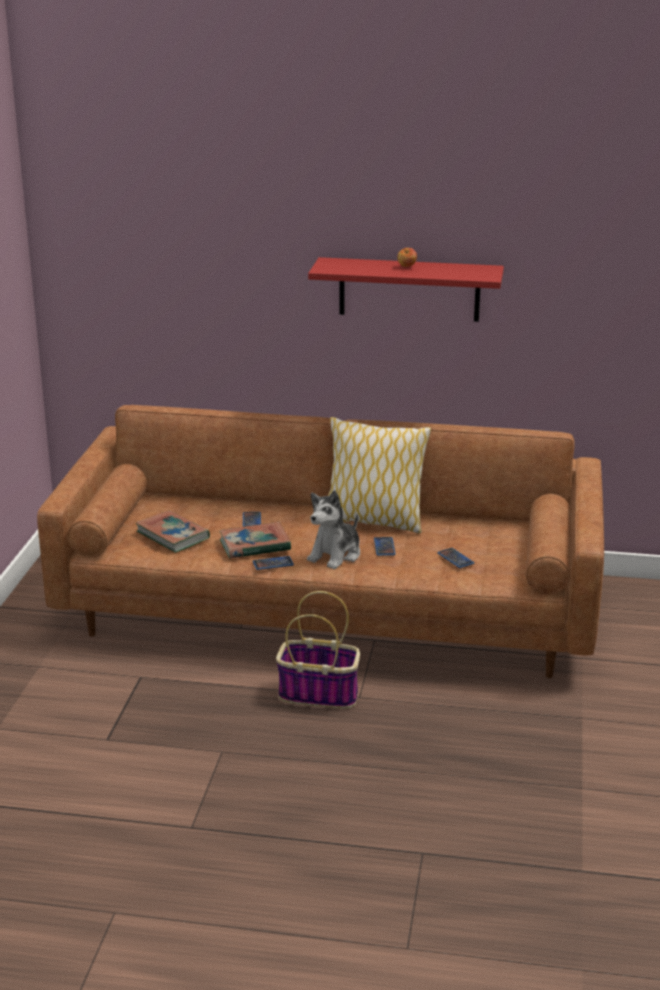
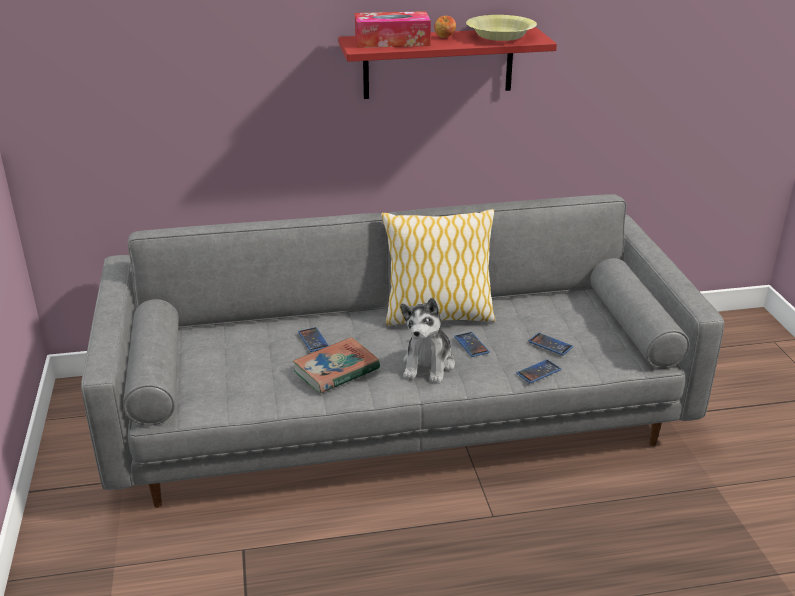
camera: 20 degrees left, 5 degrees up
(172, 535) = (237, 376): book -> none
(273, 563) = (370, 390): phone -> phone (538, 372)
(320, 694) = (451, 522): basket -> none
(330, 608) = (397, 412): brown sofa -> grey sofa
(357, 266) = (392, 41): none -> tissue box
(457, 271) = (500, 36): none -> yellow bowl

